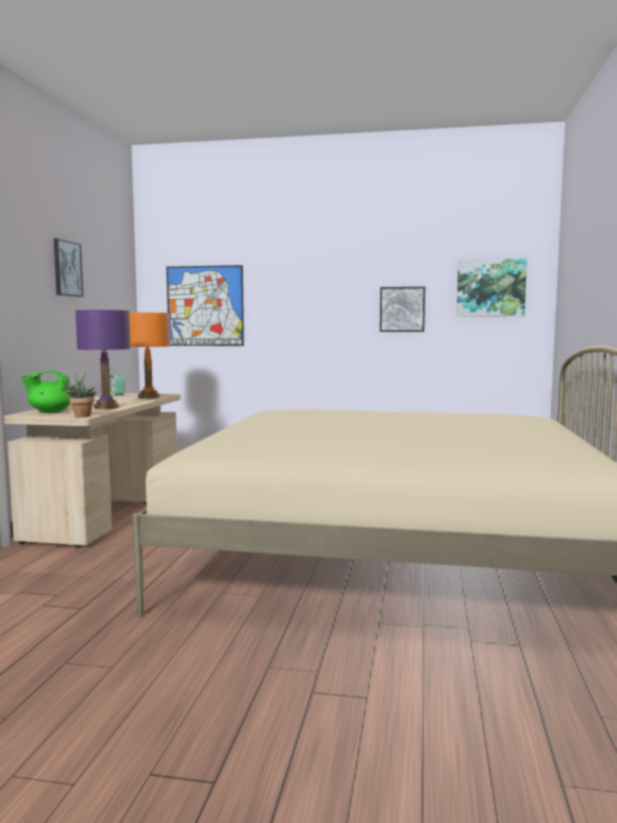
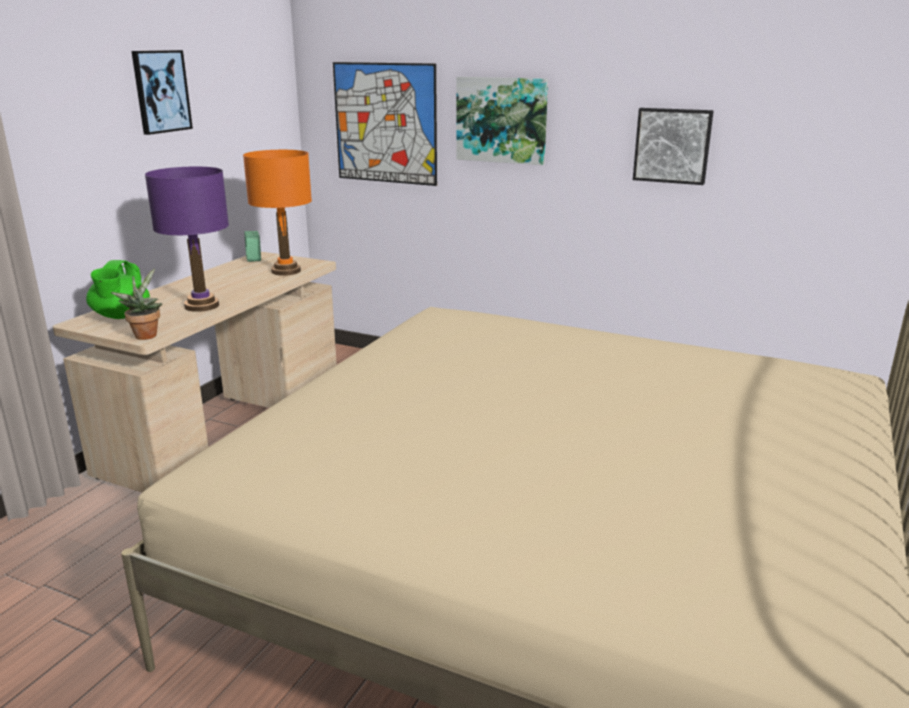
camera: 15 degrees right, 15 degrees up
(50, 412) = (121, 316): green teapot -> green teapot turned 90 degrees counterclockwise
(490, 288) = (827, 118): picture -> picture (501, 120)

